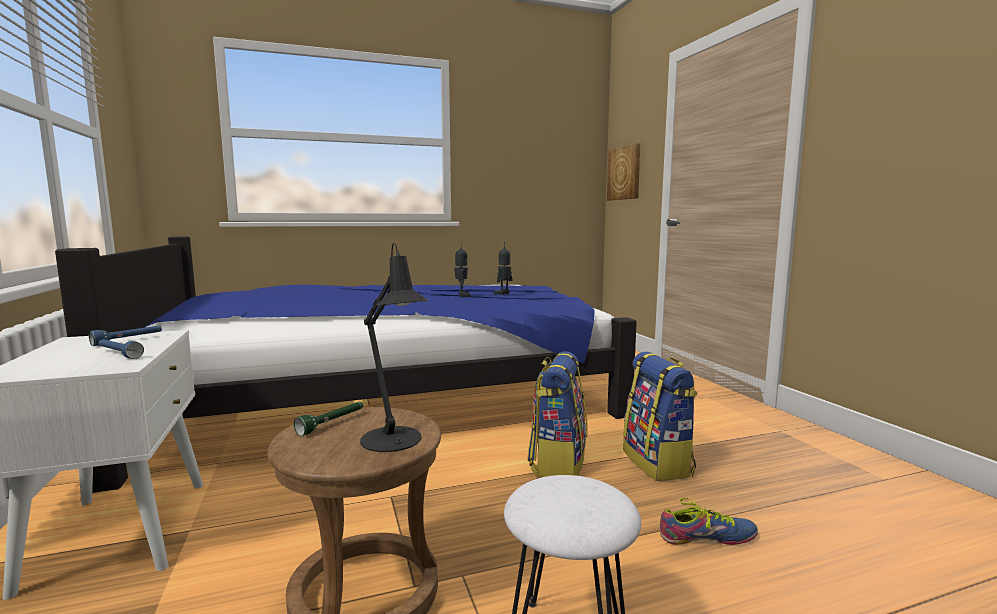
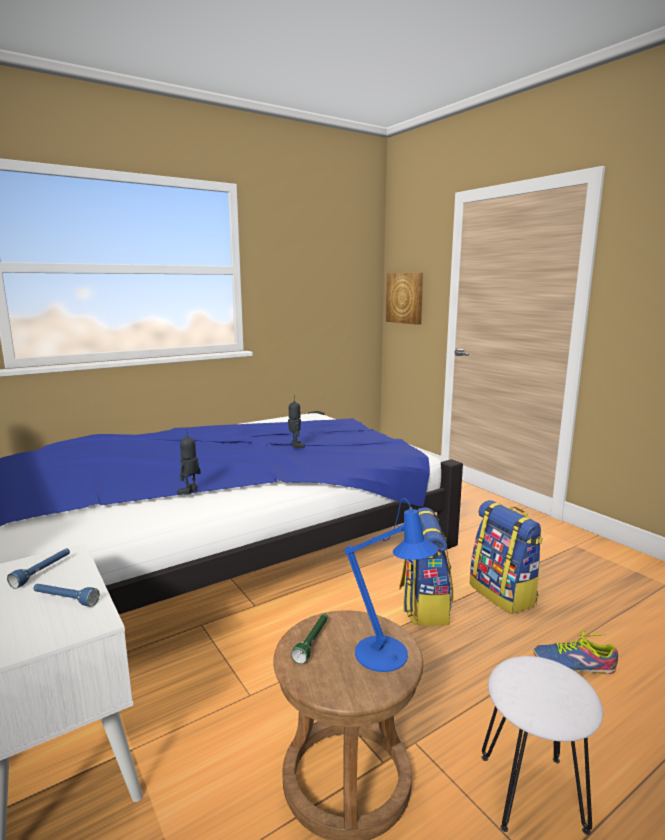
camera: 15 degrees left, 5 degrees up
(394, 442) = (388, 657): black table lamp -> blue table lamp
(503, 293) = (330, 438): toy robot -> toy robot (190, 491)
(706, 537) = (574, 664): shoe -> shoe turned 150 degrees counterclockwise

